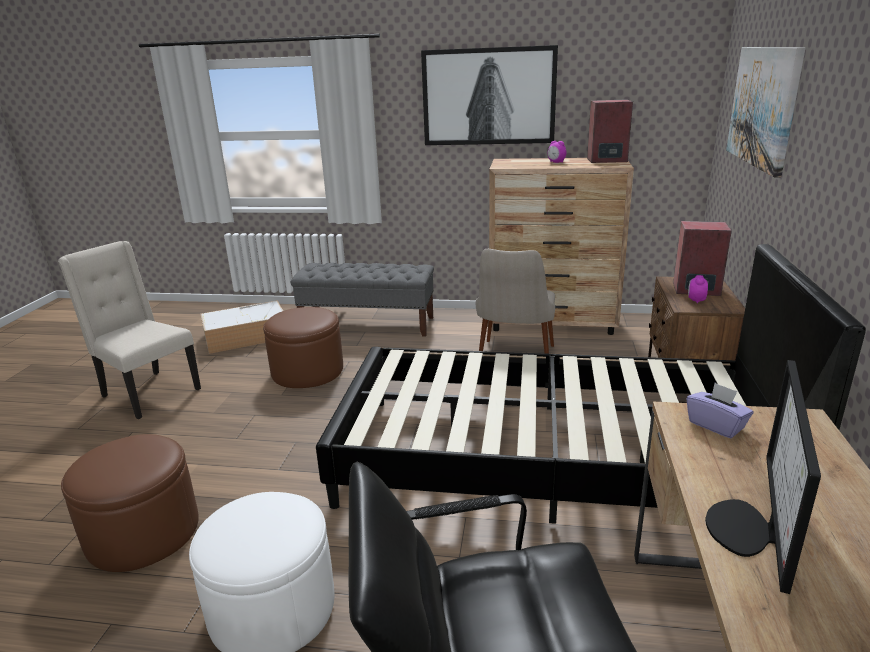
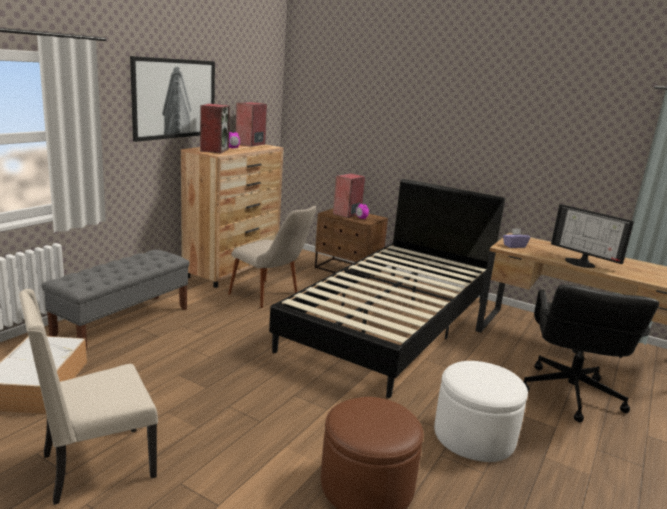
camera: 70 degrees left, 5 degrees down
(307, 371) = (177, 367): brown ottoman -> none
(521, 162) = (214, 150): none -> speaker
(763, 106) = (357, 109): picture -> none

